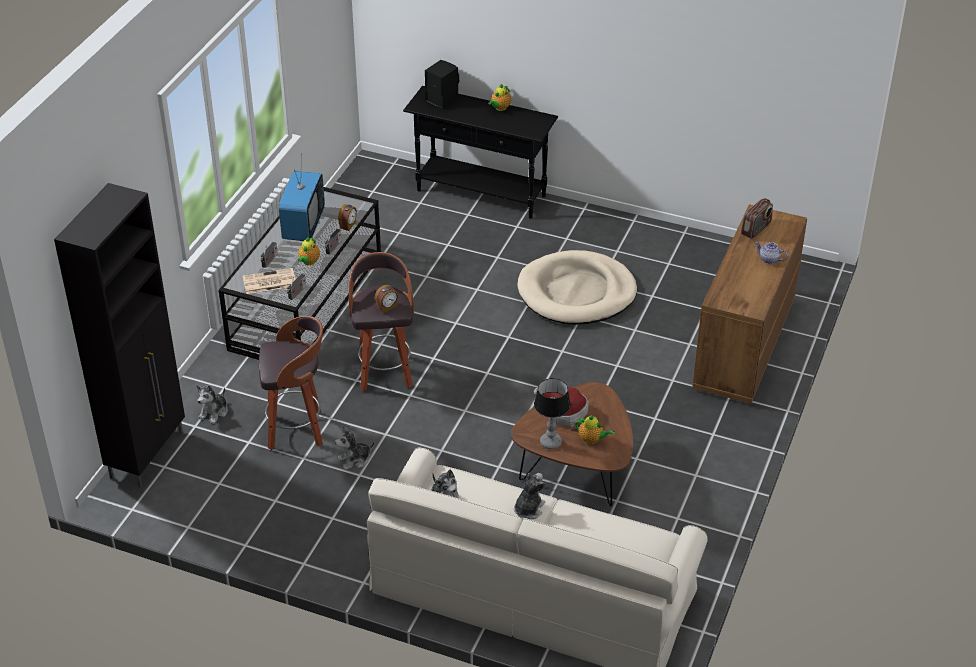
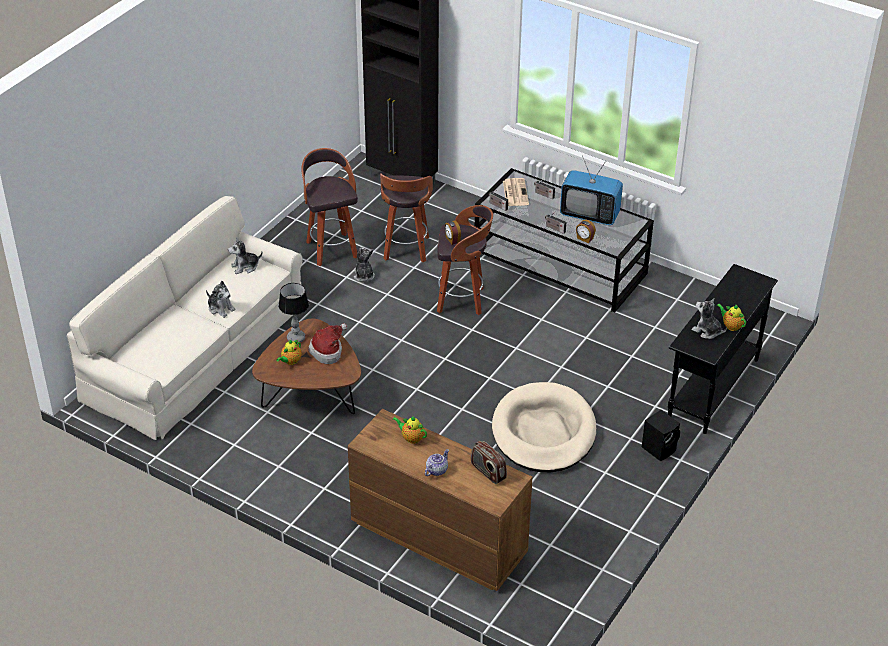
camera: 100 degrees right, 0 degrees up
(214, 412) = (438, 211): plush toy -> plush toy (707, 331)
(305, 498) = (331, 249): none -> stool
(309, 262) = (537, 214): teapot -> teapot (411, 438)
(441, 99) = (749, 289): black speaker -> black speaker (659, 448)

